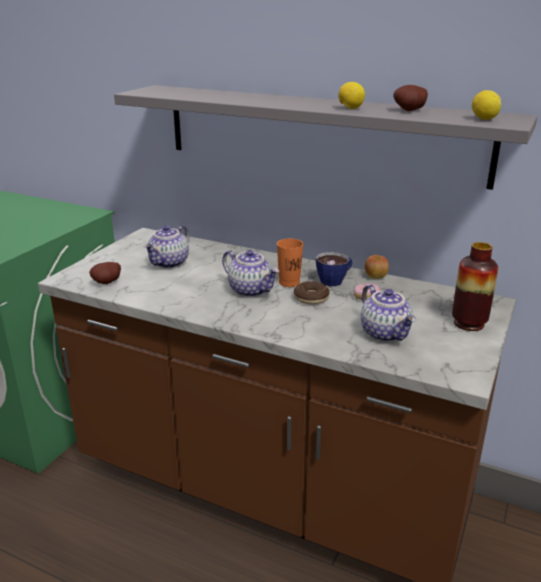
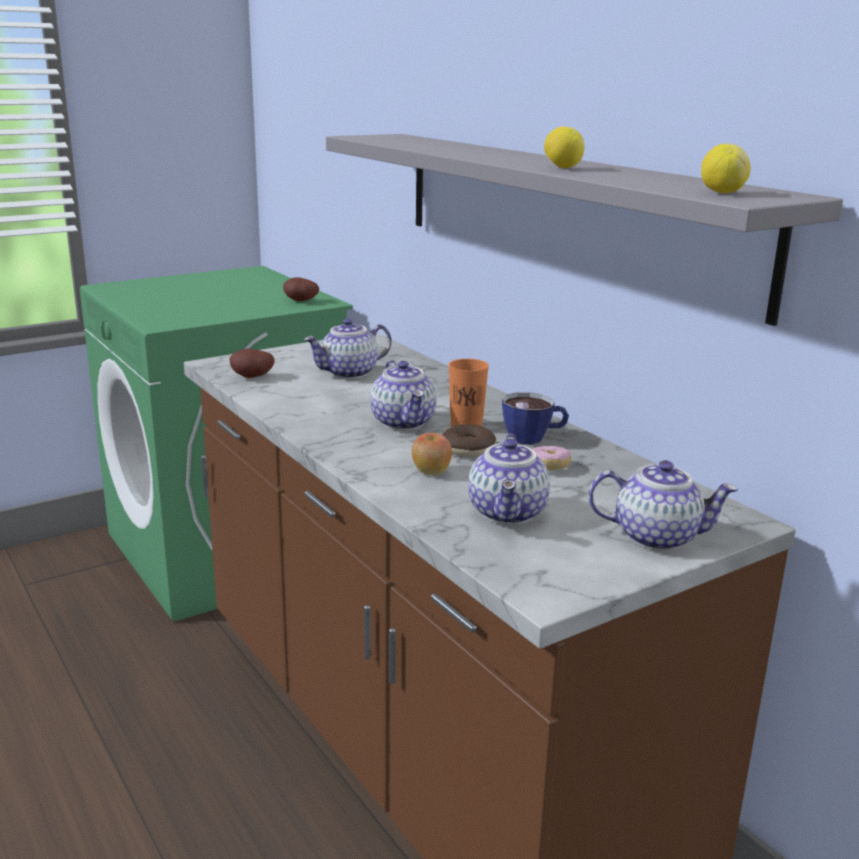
camera: 30 degrees right, 5 degrees down
(375, 277) = (599, 448): apple -> apple (431, 472)
(410, 111) = (641, 177): potato -> potato (300, 301)
(468, 323) = (657, 536): vase -> teapot

